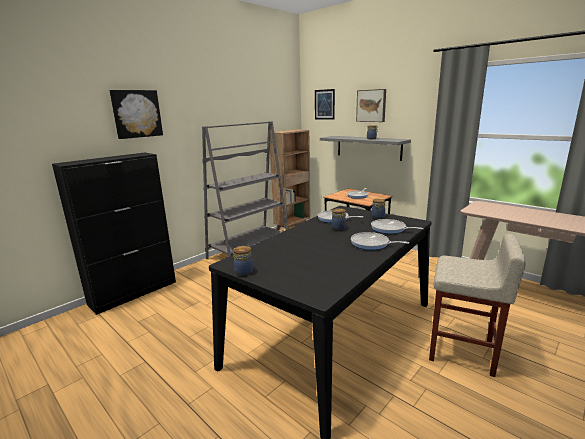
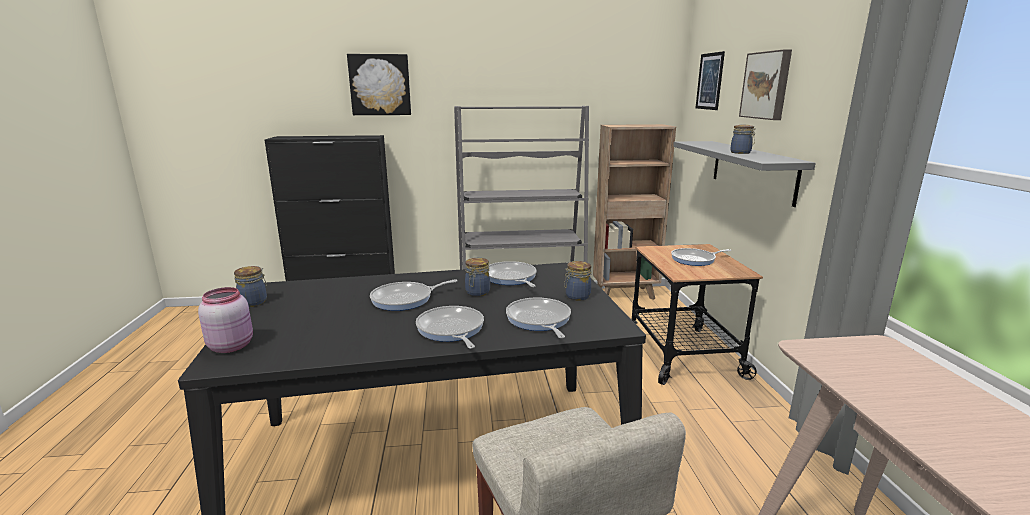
camera: 40 degrees right, 0 degrees up
(301, 289) = (232, 345): none -> pink jar
(318, 241) = (405, 299): none -> frying pan

